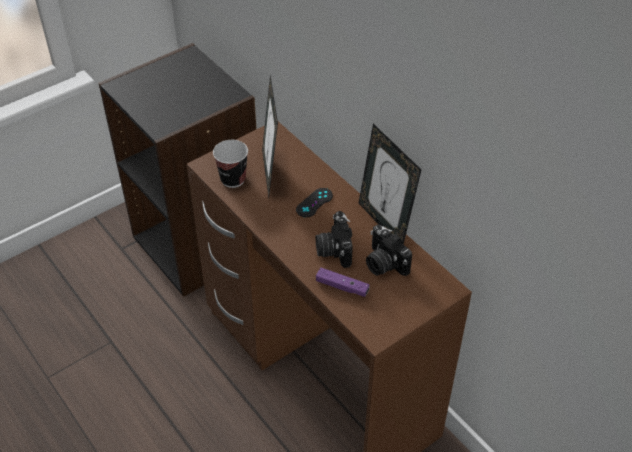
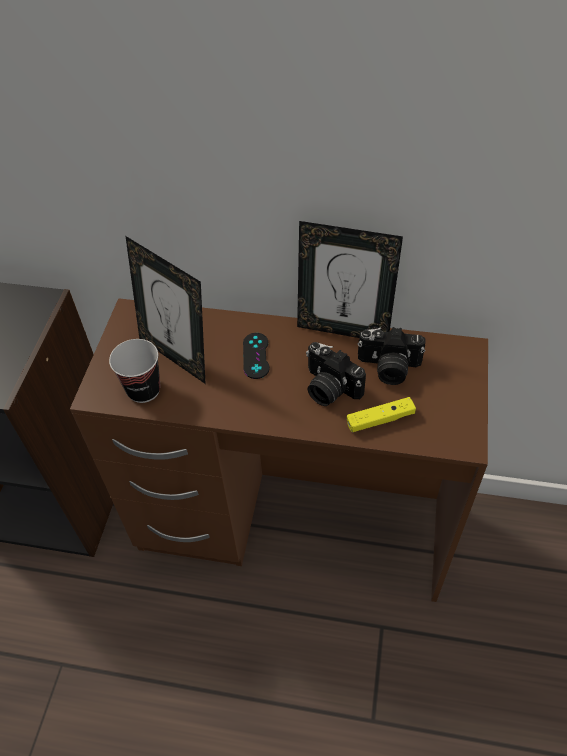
camera: 40 degrees left, 5 degrees up
(342, 287) = (380, 419): purple game controller -> yellow game controller

